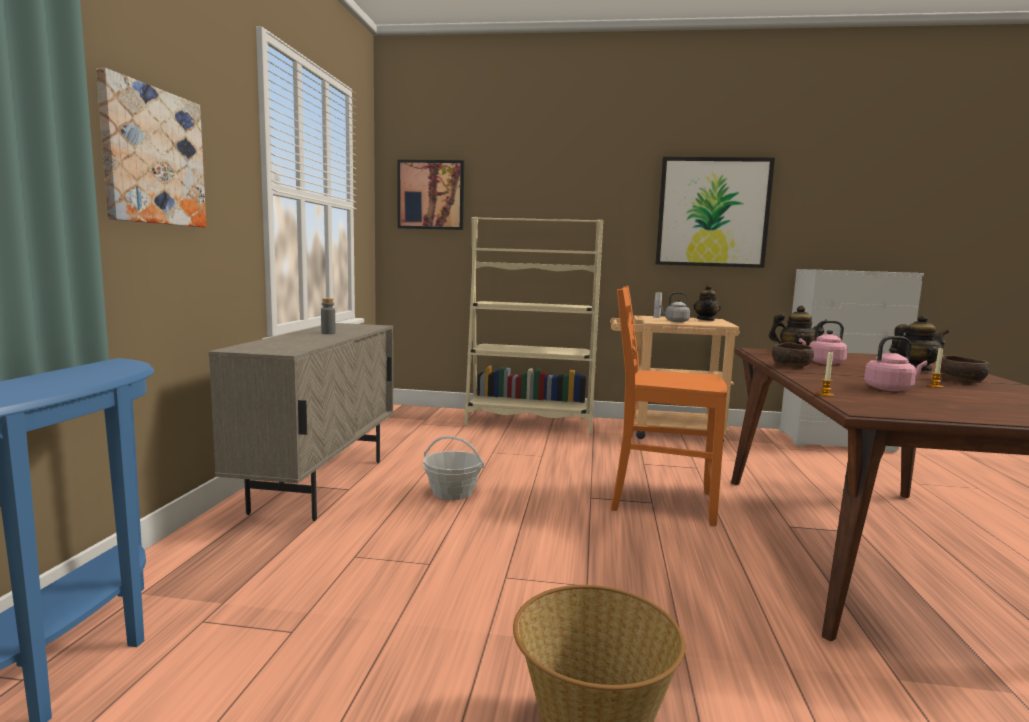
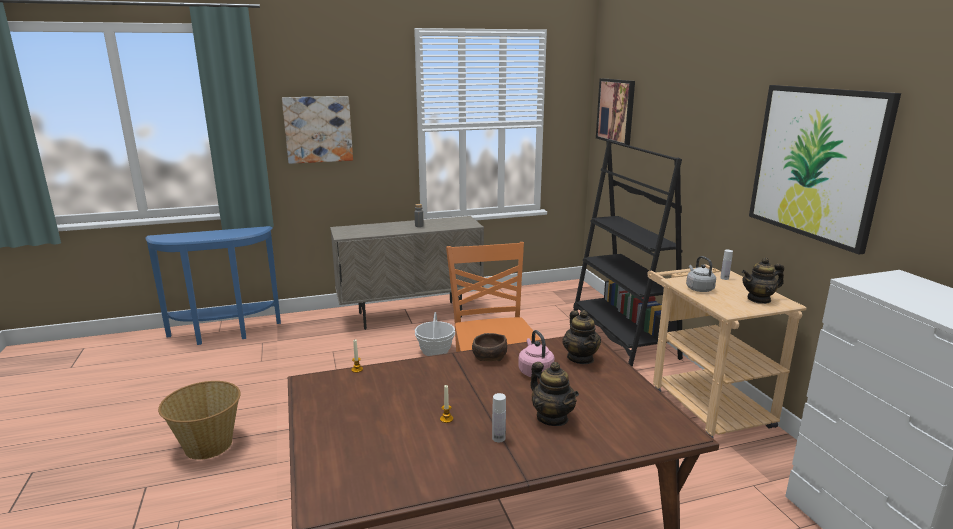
camera: 65 degrees right, 10 degrees up
(529, 422) = (623, 338): beige bookcase -> black bookcase
(890, 389) = (409, 396): pink kettle -> none
(962, 381) = (498, 438): brown bowl -> white bottle

